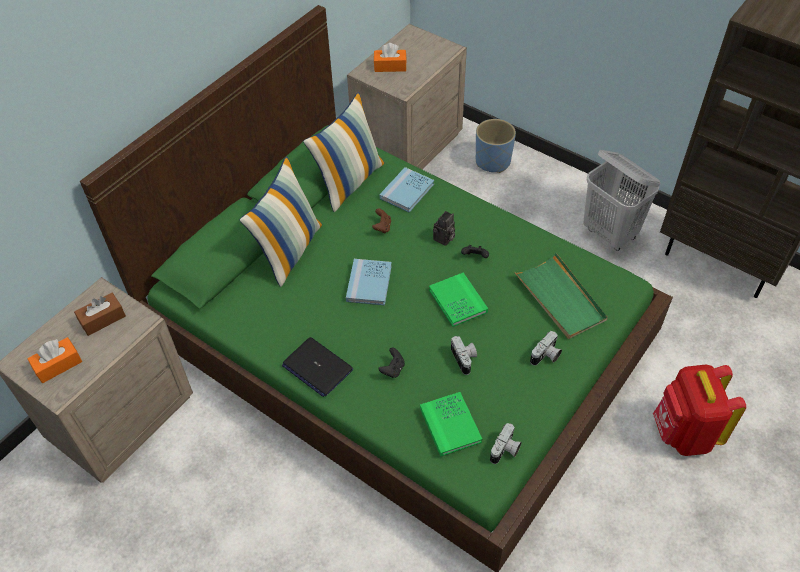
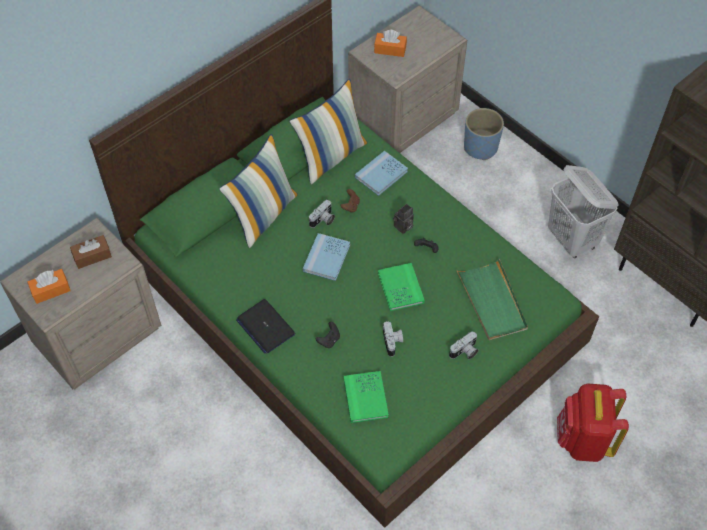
camera: 10 degrees right, 5 degrees up
(505, 450) = (407, 428): camera -> camera (323, 220)

